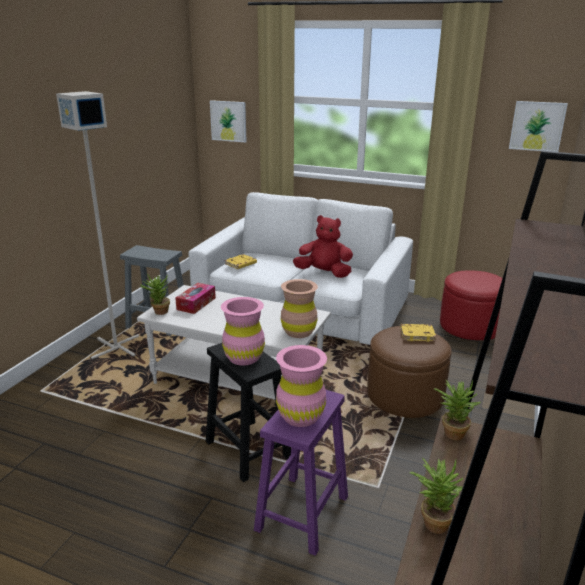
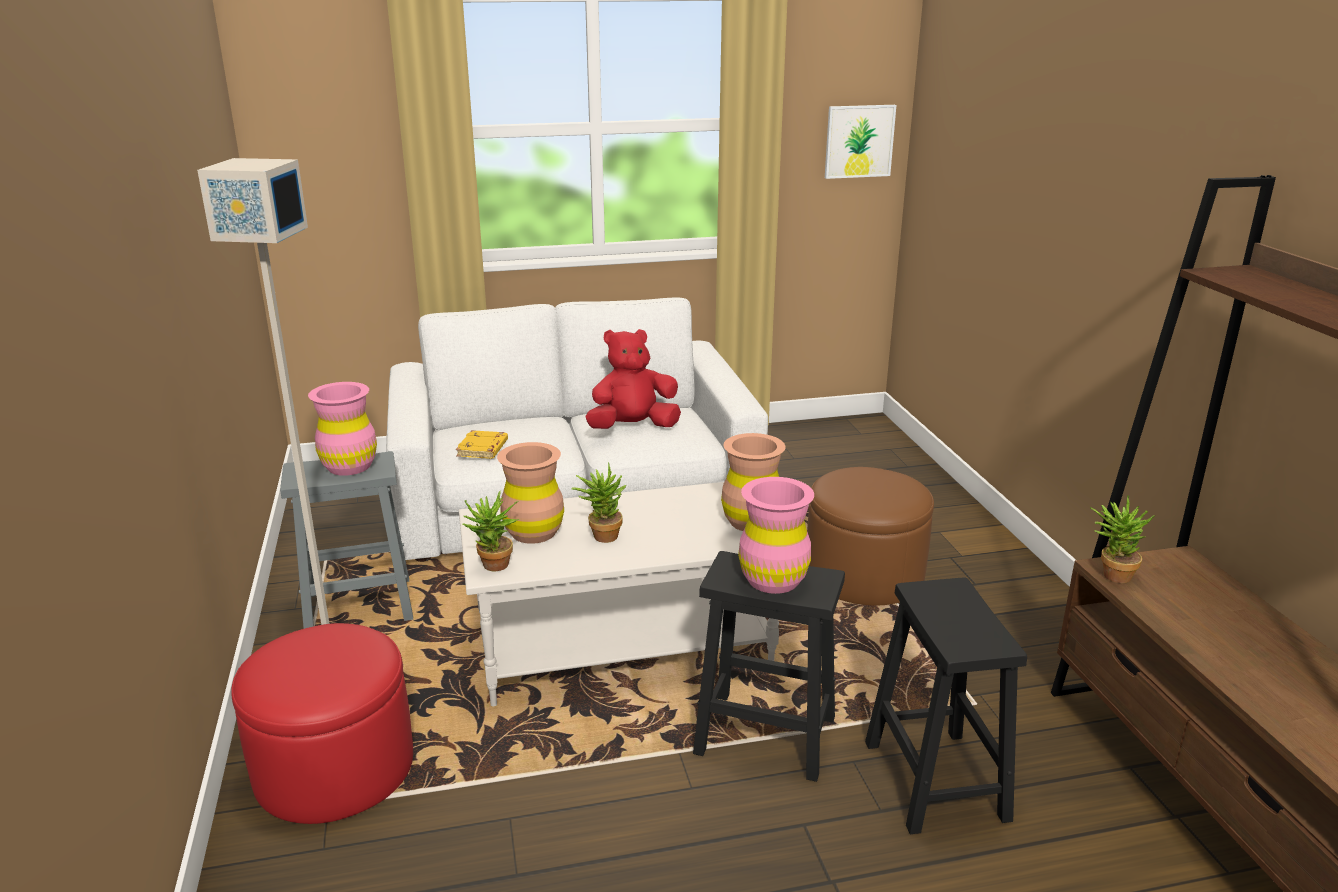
camera: 35 degrees left, 0 degrees up
(196, 303) = (533, 532): tissue box -> brown vase
(228, 121) = (325, 186): picture -> none
(300, 416) = (963, 624): pink vase -> pink vase (349, 466)
(303, 511) = (933, 778): purple stool -> black stool
(417, 335) = (870, 477): yellow book -> none
(433, 520) = (1232, 676): potted plant -> potted plant (601, 535)
(470, 325) = (829, 453): red ottoman -> red ottoman (334, 767)

